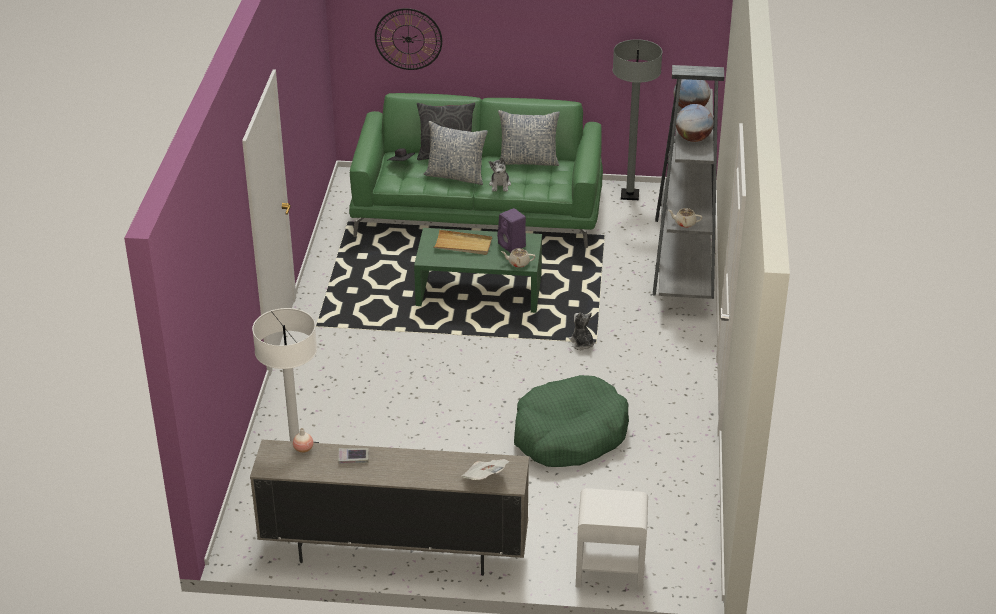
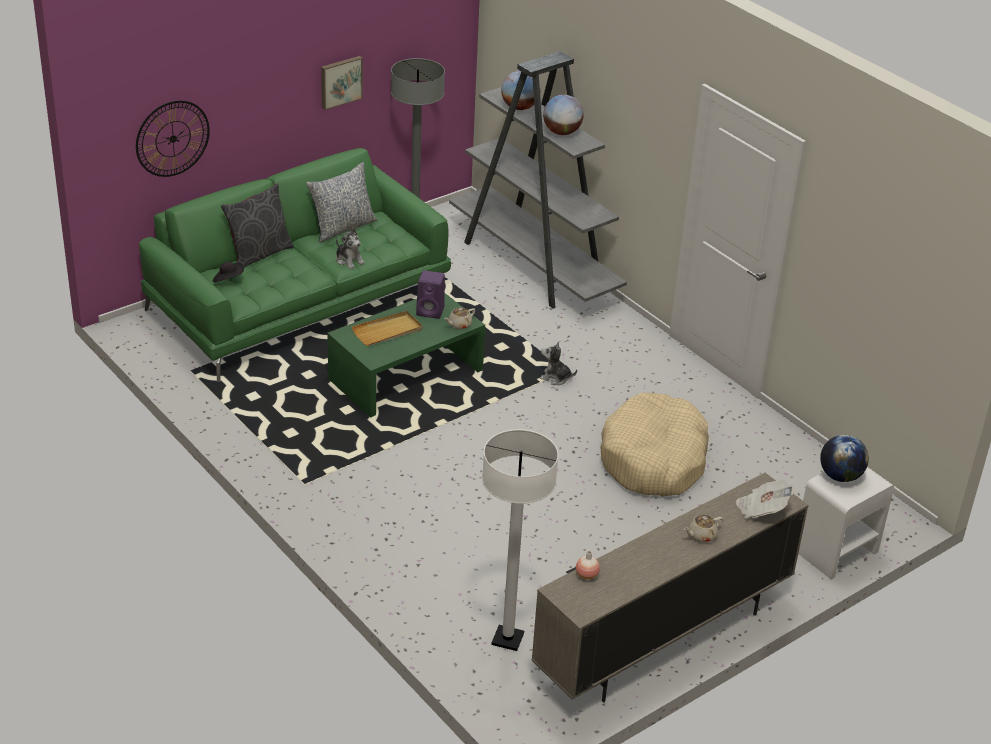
camera: 45 degrees left, 0 degrees up
(353, 458) = (639, 557): book -> none
(456, 176) = (296, 270): pillow -> none
(569, 435) = (654, 459): green dog bed -> beige dog bed
(574, 40) = (340, 81): none -> picture
(611, 499) = (840, 476): none -> globe
(684, 223) = (589, 219): beige teapot -> beige teapot (701, 535)

